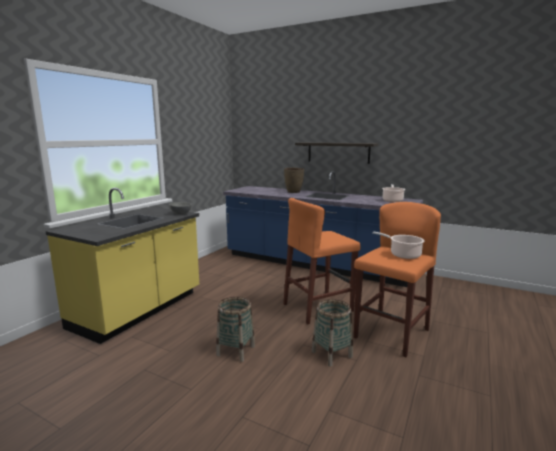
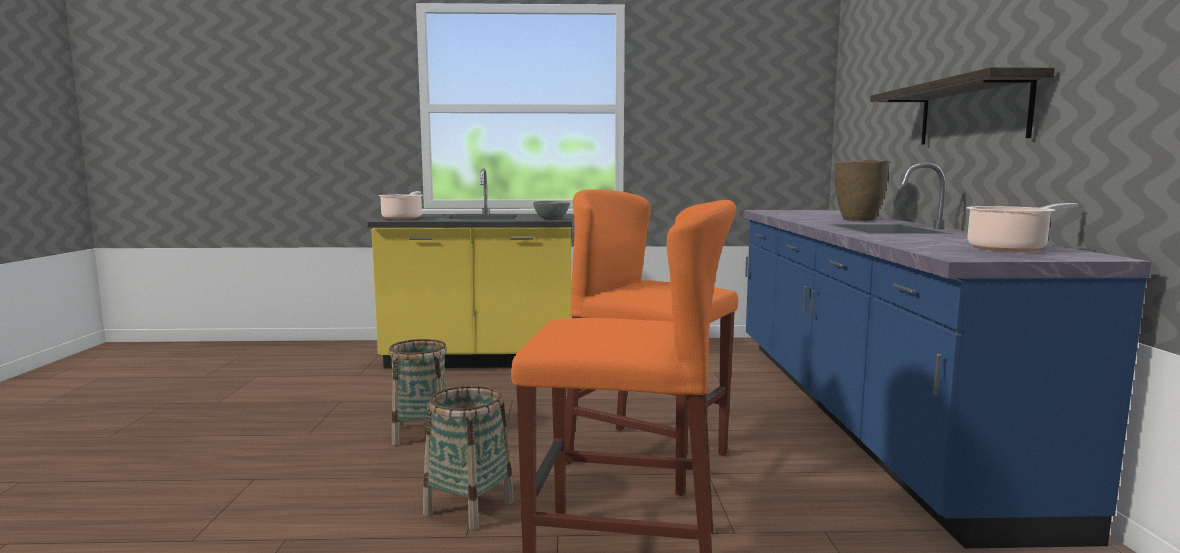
camera: 60 degrees right, 5 degrees down
(403, 255) = (620, 334): cooking pot -> cooking pot (403, 218)

